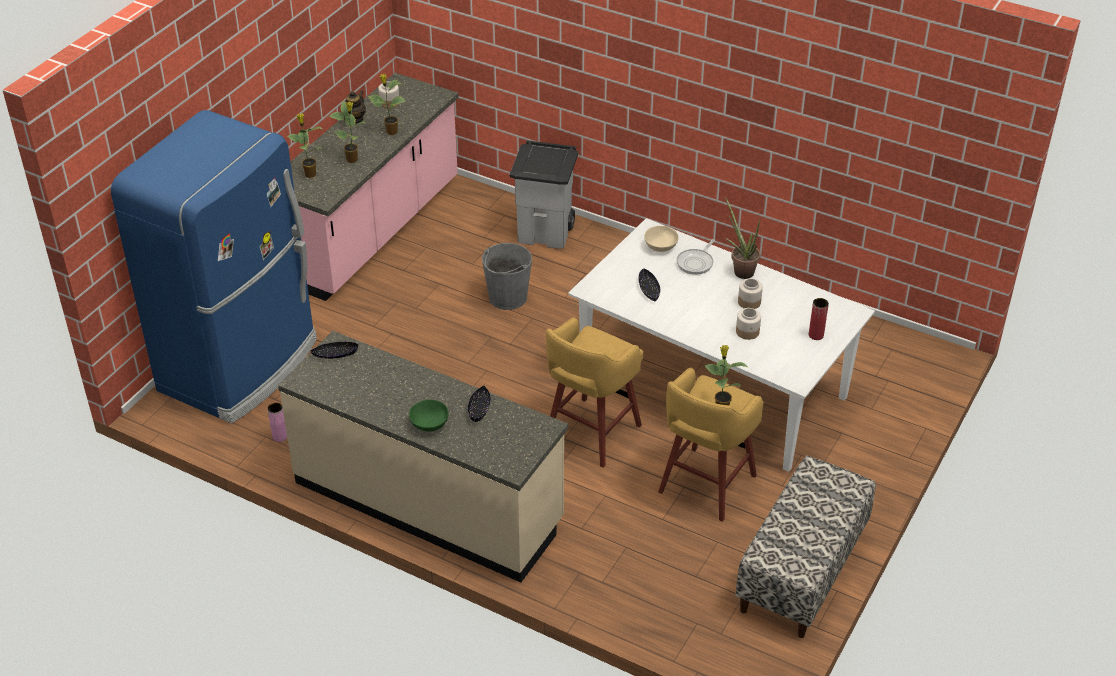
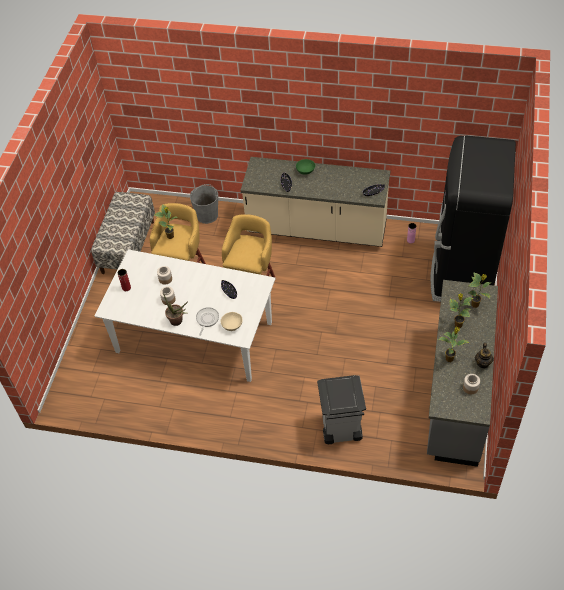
camera: 165 degrees right, 10 degrees up
(241, 366) = (461, 273): blue fridge -> black fridge
(372, 232) = (456, 393): pink counter -> grey counter
(507, 297) = (339, 365): grey bucket -> grey bucket (207, 215)

